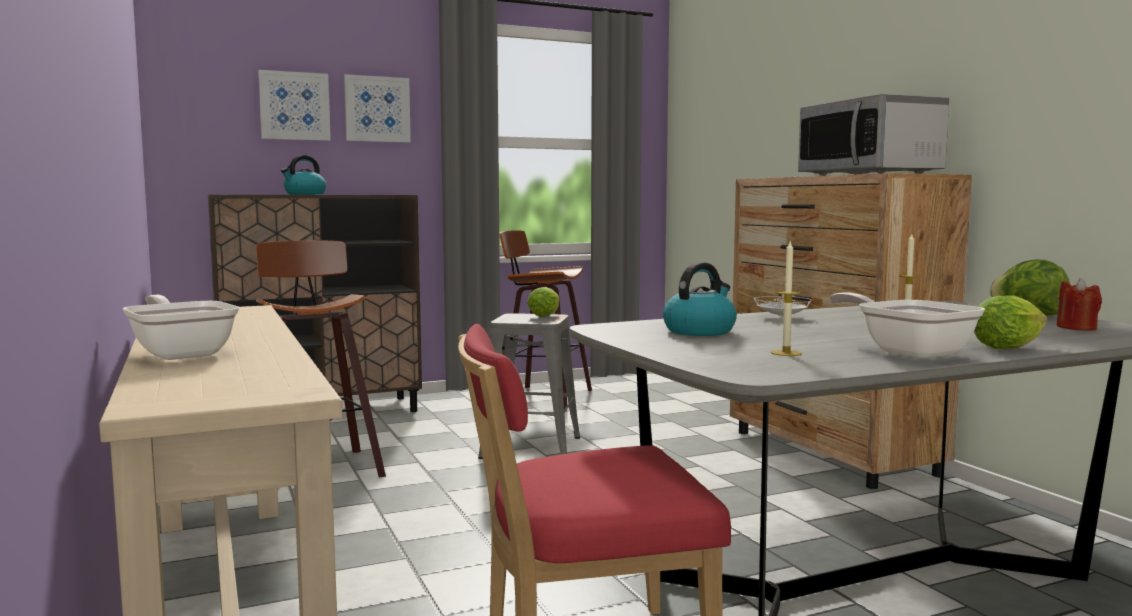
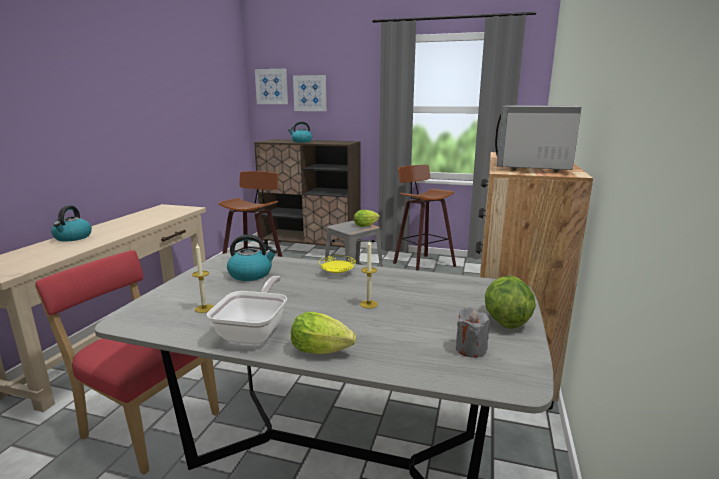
camera: 40 degrees right, 10 degrees up
(181, 353) = (73, 237): frying pan -> kettle
(377, 109) = (350, 93): picture -> picture (271, 86)
(781, 317) = (337, 273): white plate -> yellow plate
(1076, 328) = (470, 349): red candle -> grey candle

